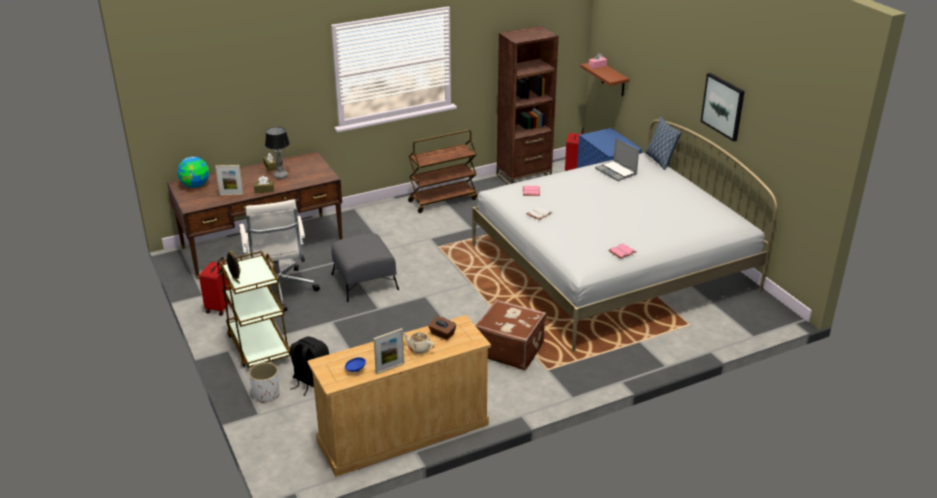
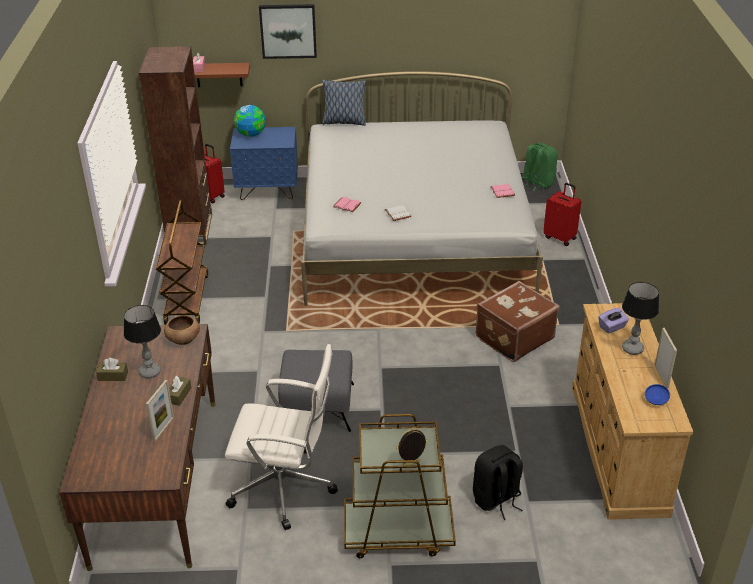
camera: 65 degrees left, 5 degrees up
(195, 185) = (100, 461): globe -> globe (251, 134)
(220, 307) = (283, 554): red suitcase -> red suitcase (560, 237)
(266, 394) = (501, 545): white planter -> none
(319, 176) = (183, 339): none -> brown bowl
(418, 348) = (632, 348): beige teapot -> table lamp
(442, 334) = (612, 327): brown tissue box -> purple tissue box
(616, 172) = (348, 148): laptop -> none
(723, 106) = (412, 31): picture -> picture (288, 31)
(770, 312) = (537, 183): none -> green backpack

